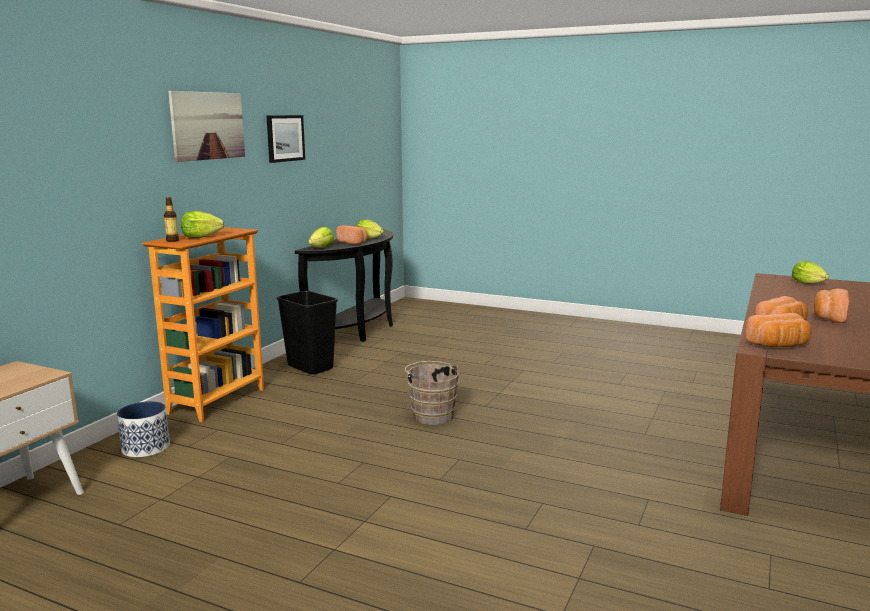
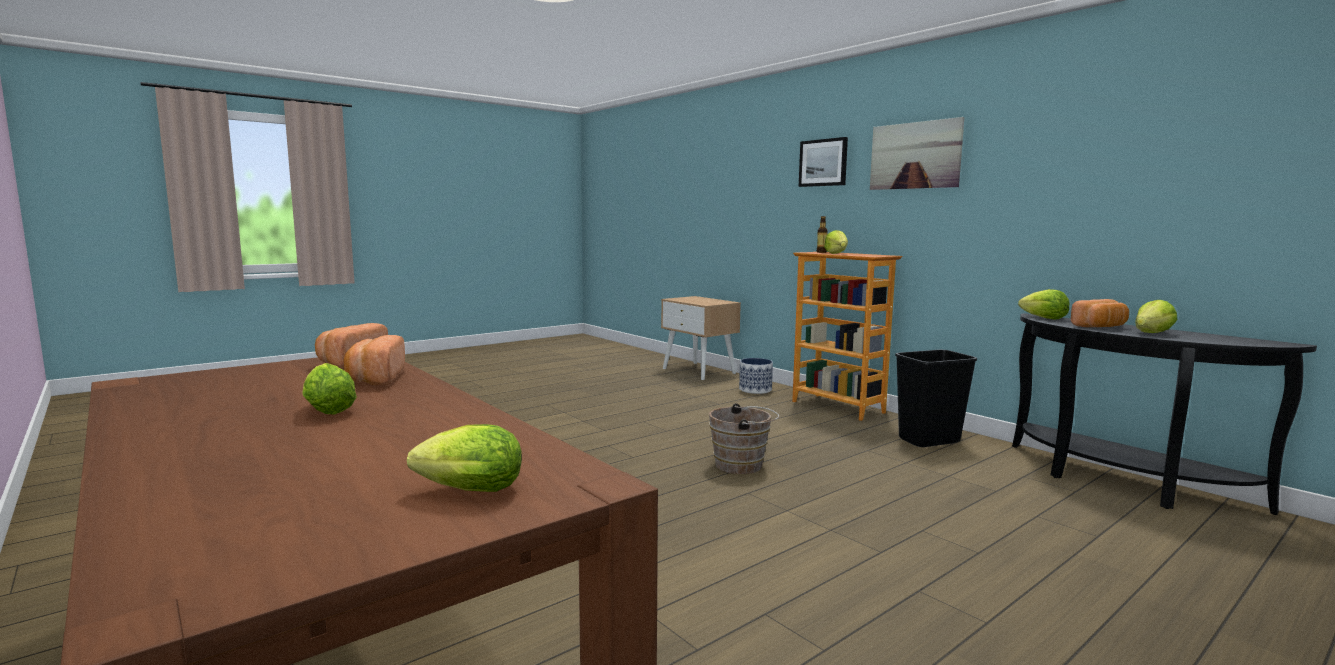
camera: 115 degrees right, 5 degrees down
(285, 138) = (1044, 165): picture -> picture (823, 162)
(829, 317) = (327, 410): bread -> lettuce

